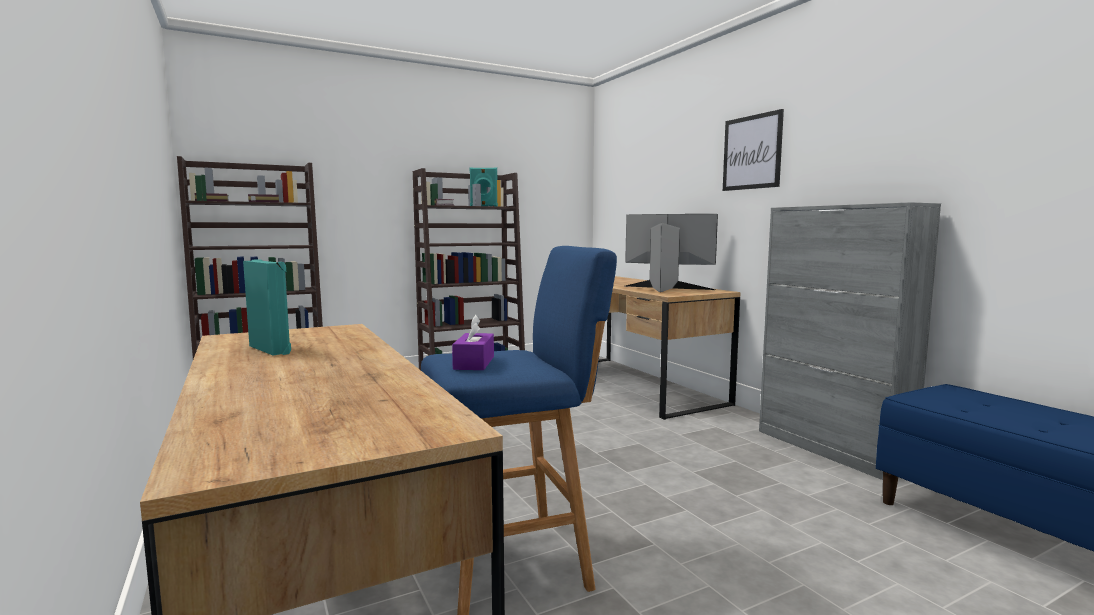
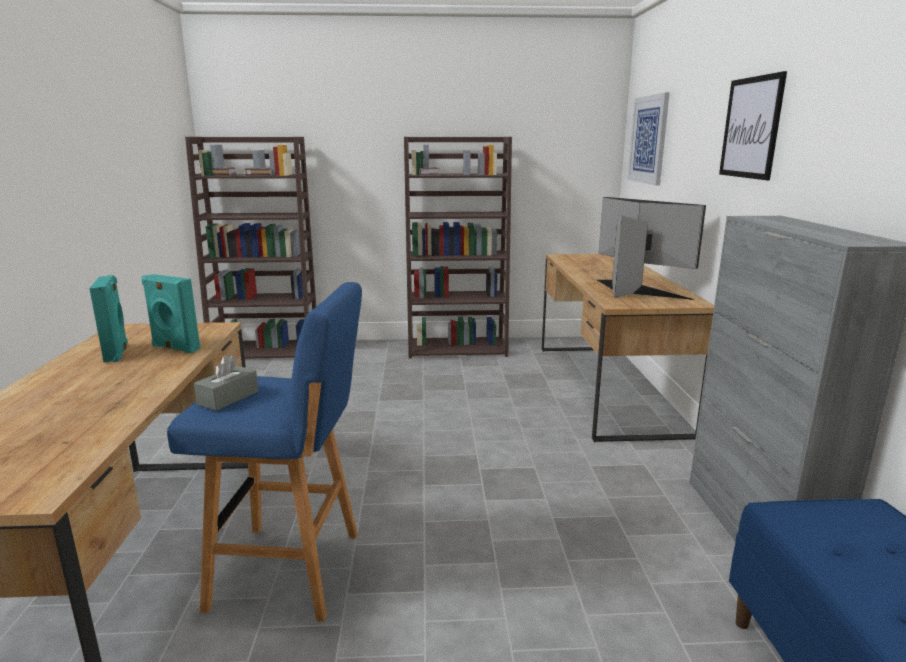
camera: 25 degrees right, 10 degrees up
(474, 363) = (228, 398): purple tissue box -> grey tissue box
(484, 206) = (476, 174): turquoise speaker -> turquoise speaker (175, 348)
(627, 178) = (648, 139): none -> picture

